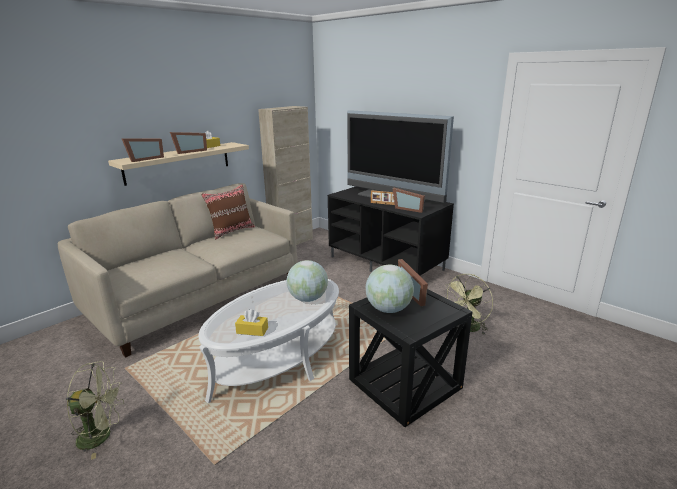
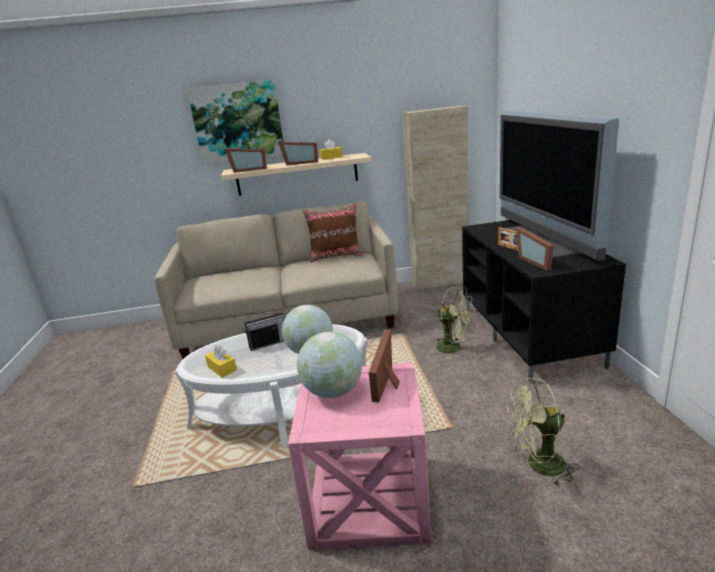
camera: 40 degrees right, 0 degrees up
(102, 436) = (105, 422): green fan -> green fan (454, 348)
(122, 112) = (238, 122): none -> picture
(264, 303) = (269, 343): none -> radio
(405, 383) = (369, 499): black side table -> pink side table

